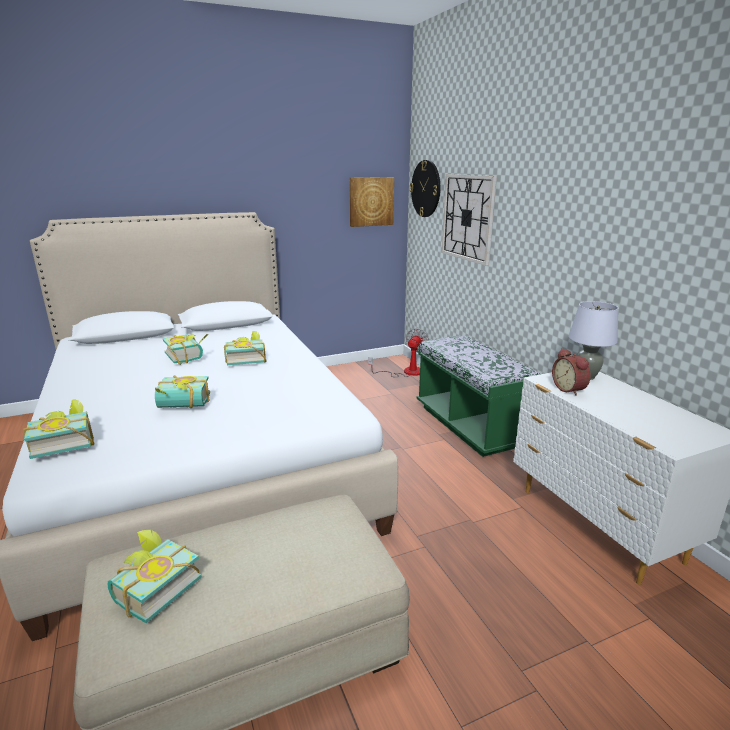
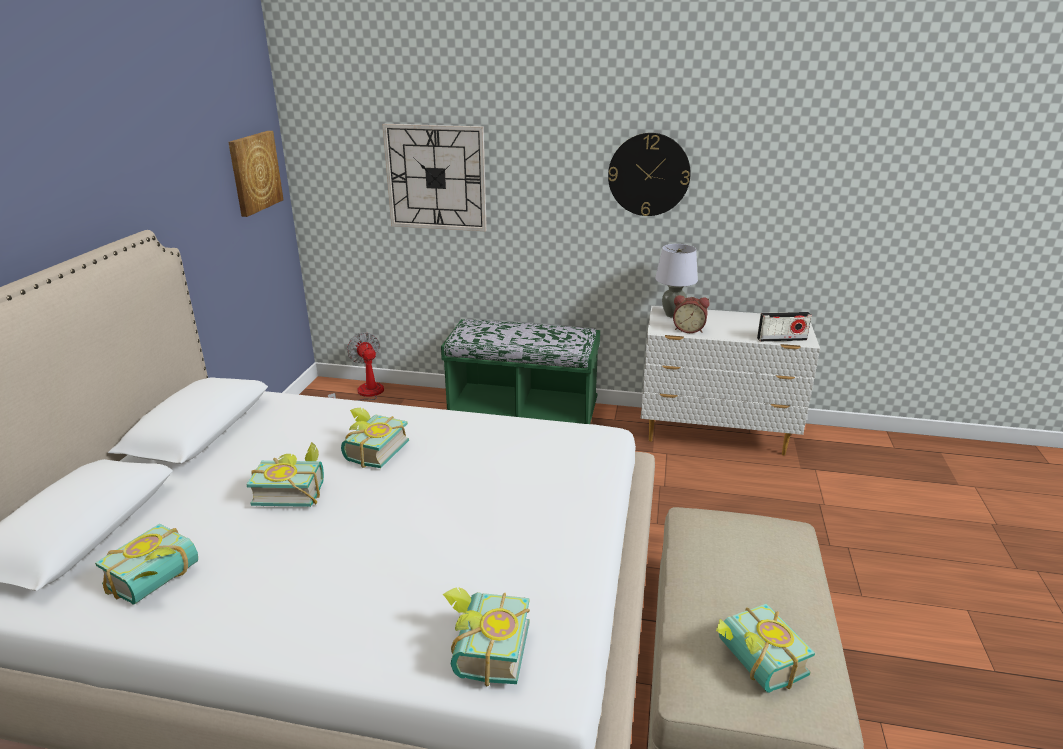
camera: 55 degrees left, 5 degrees up
(183, 406) = (470, 530): book -> book (159, 582)
(426, 188) = (332, 143): wall clock -> wall clock (649, 174)
(648, 434) = (781, 339): none -> radio

